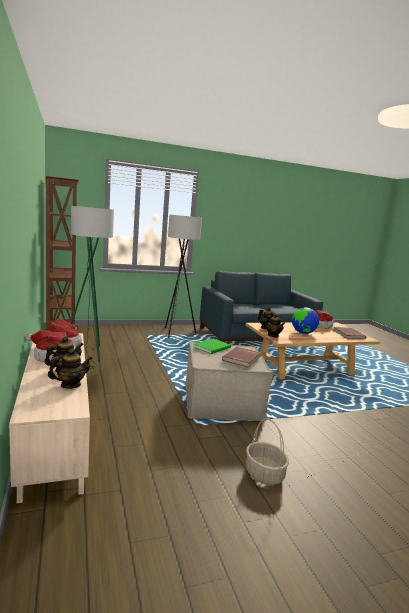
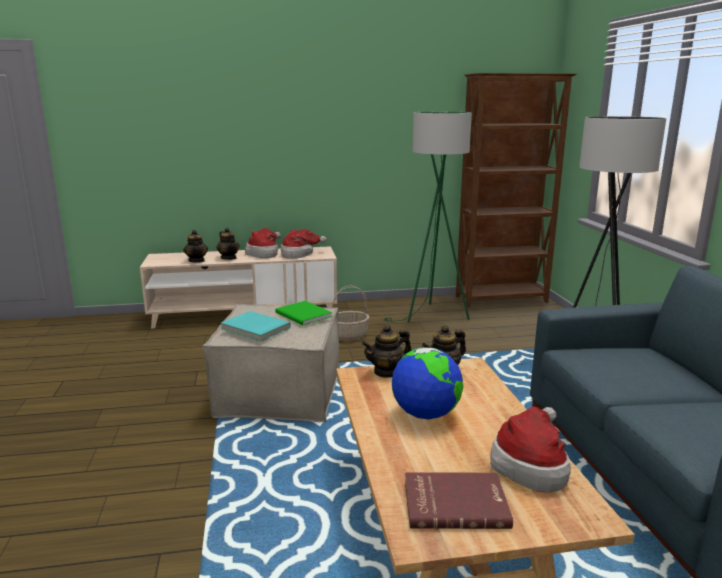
camera: 100 degrees right, 5 degrees up
(242, 358) = (254, 329): red book -> turquoise book
(263, 474) = (110, 399): basket -> basket (349, 335)

